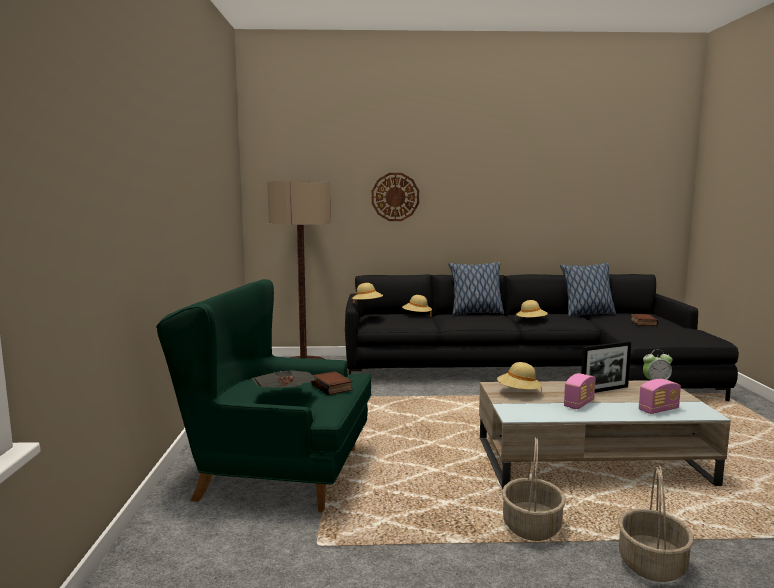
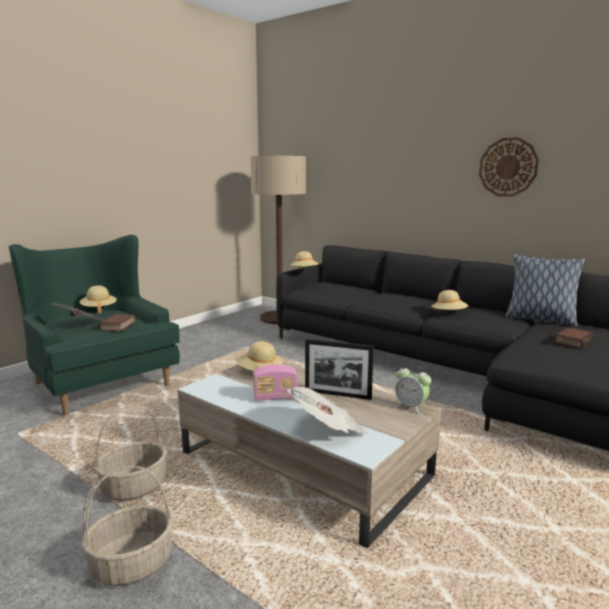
camera: 40 degrees right, 5 degrees up
(395, 197) = (369, 170): wall clock -> wall clock (508, 167)
(416, 315) = (355, 289): beige hat -> beige hat (99, 309)
(475, 313) = (414, 296): pillow -> none
(658, 410) = (327, 429): radio -> newspaper

